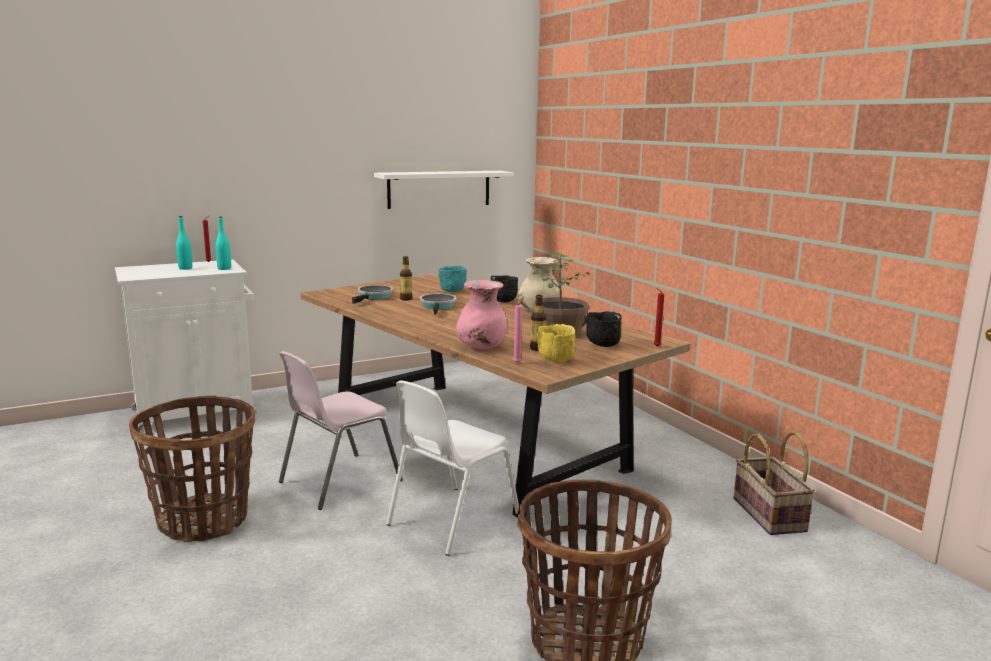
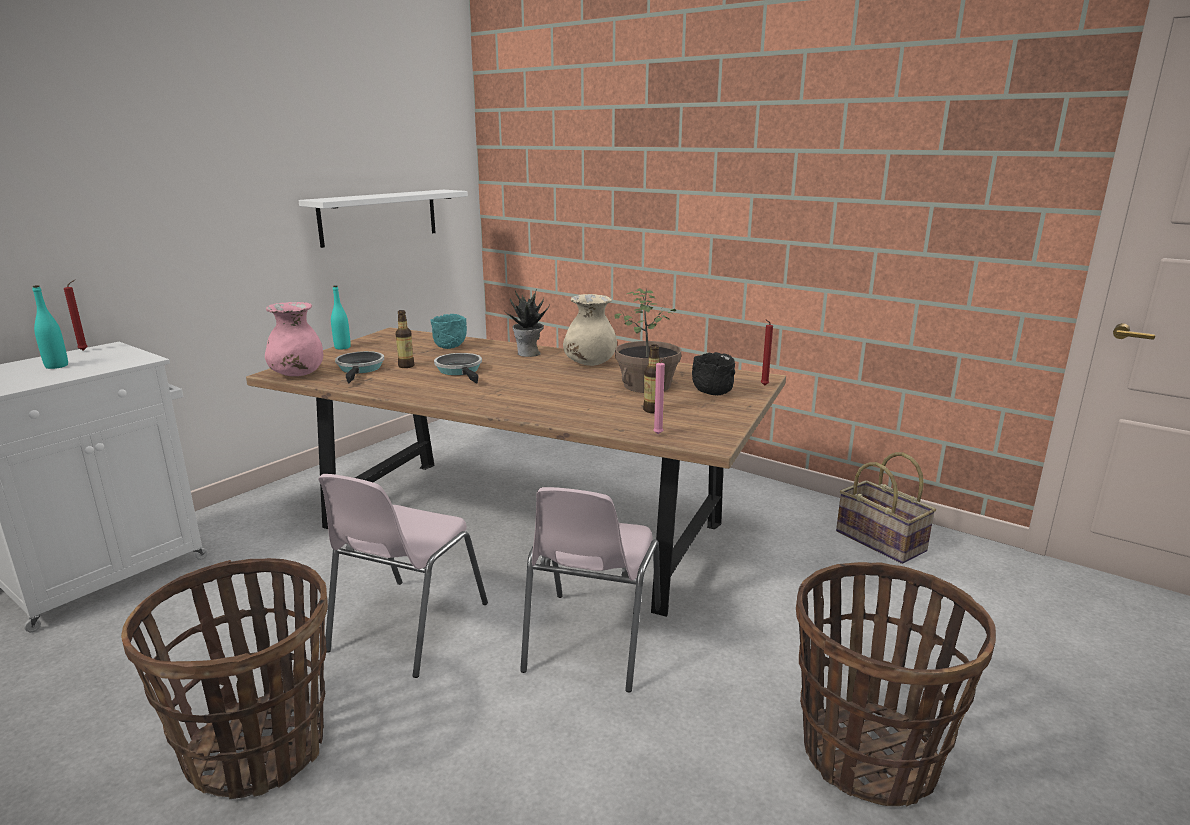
camera: 25 degrees left, 5 degrees up
(224, 268) = (126, 358): turquoise bottle -> turquoise bottle (342, 347)
(451, 520) = (591, 641): white chair -> pink chair
(481, 347) = (589, 420): pink vase -> pink vase (297, 374)
(503, 302) = (528, 354): black bowl -> potted plant
(556, 361) = (694, 423): yellow bowl -> none

